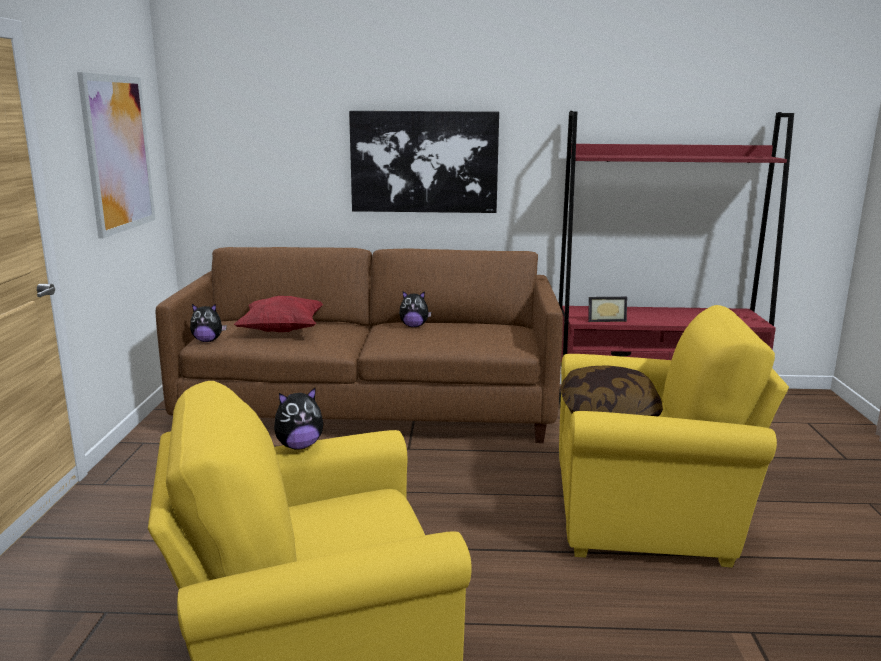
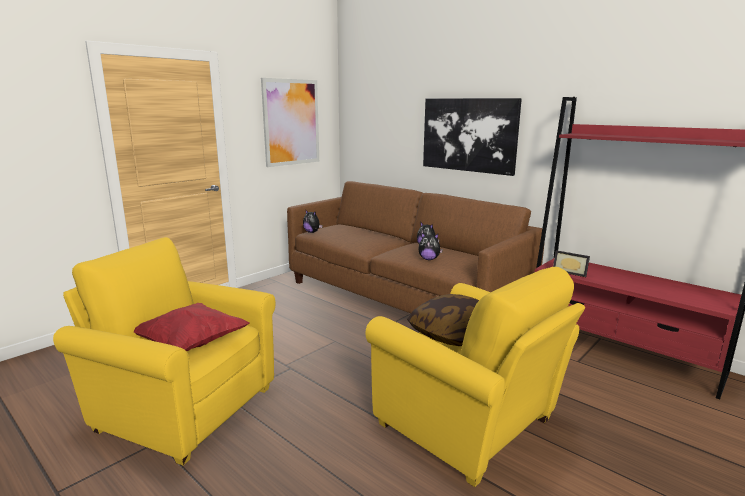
camera: 40 degrees right, 0 degrees up
(282, 331) = (354, 235): red pillow -> red pillow (191, 344)
(299, 446) = (216, 286): plush toy -> plush toy (429, 259)

